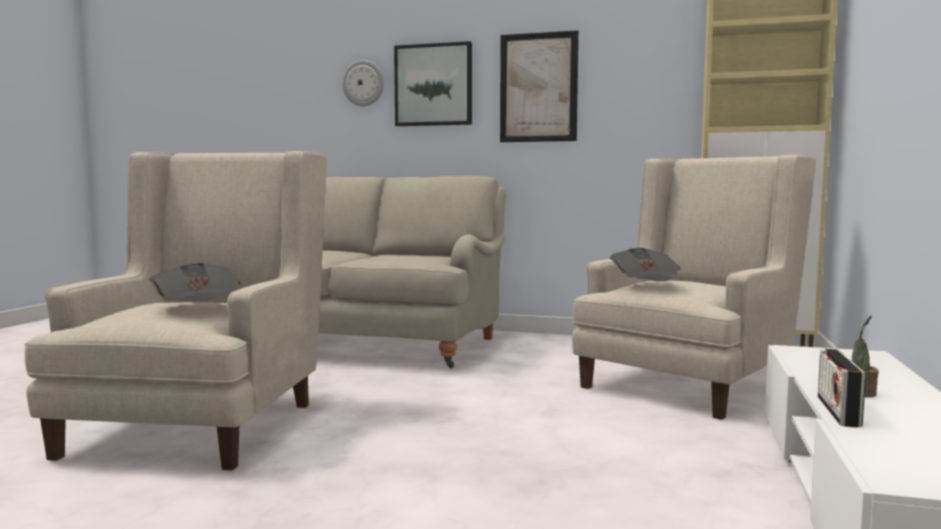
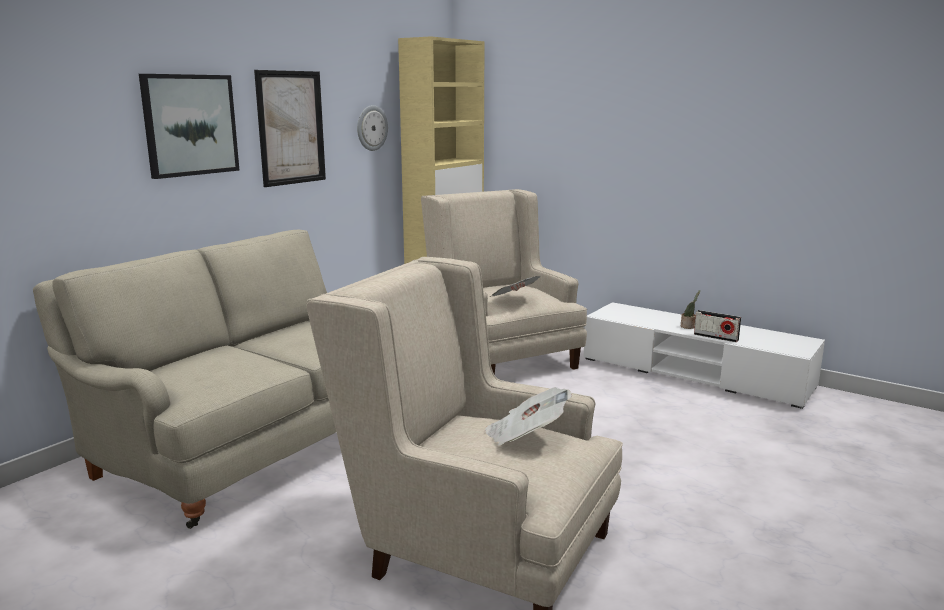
camera: 70 degrees left, 10 degrees up
(363, 83) = (98, 122): wall clock -> wall clock (371, 128)

